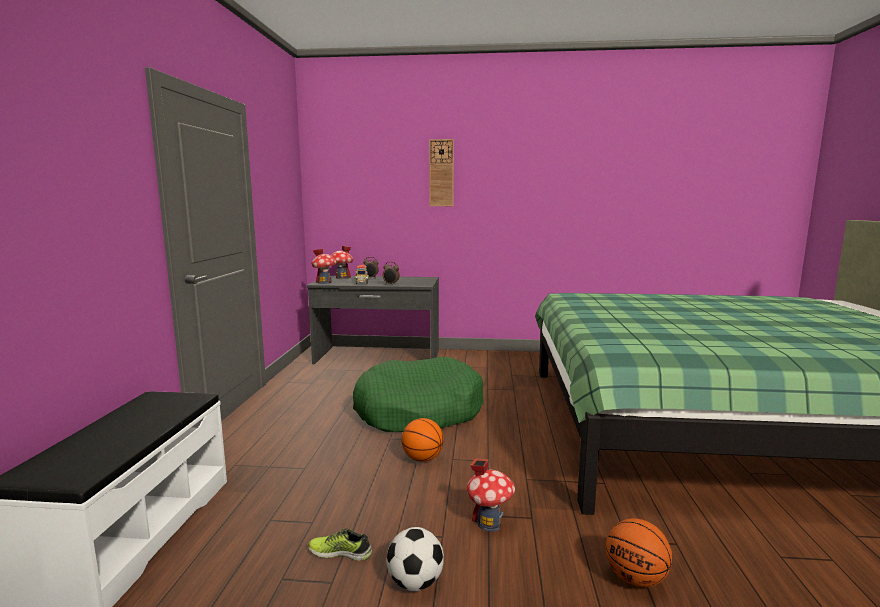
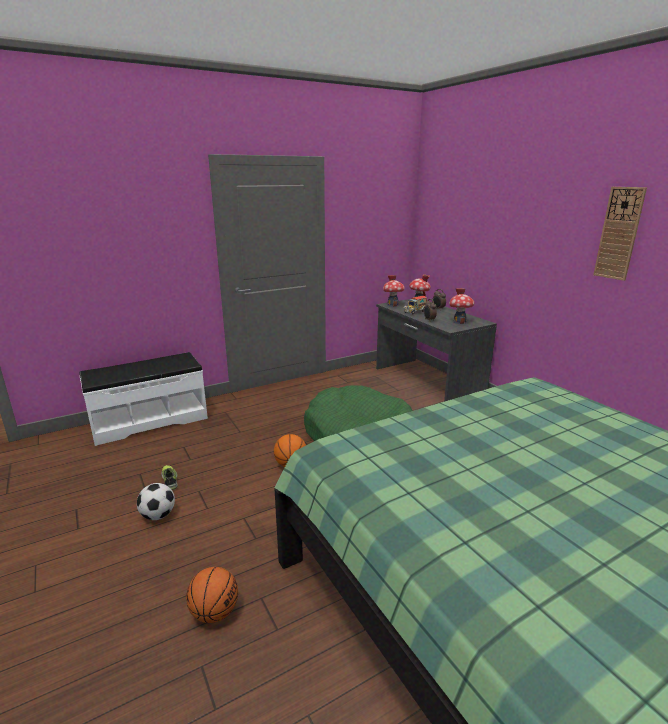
camera: 55 degrees right, 10 degrees up
(441, 173) = (517, 211): wall clock -> wall clock (619, 233)
(489, 523) = (235, 521): toy house -> toy house (459, 322)

